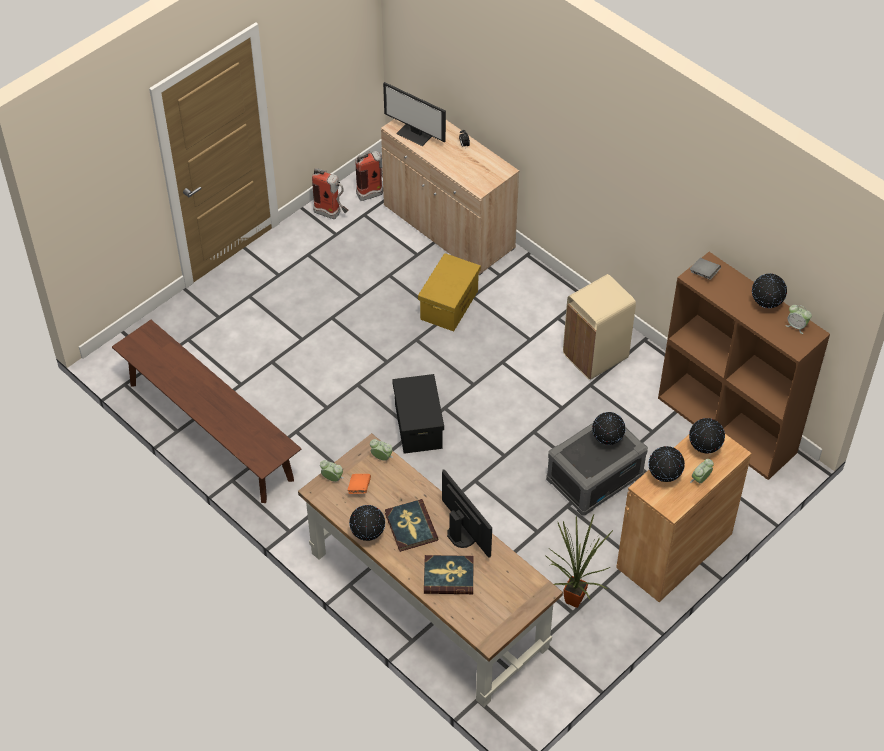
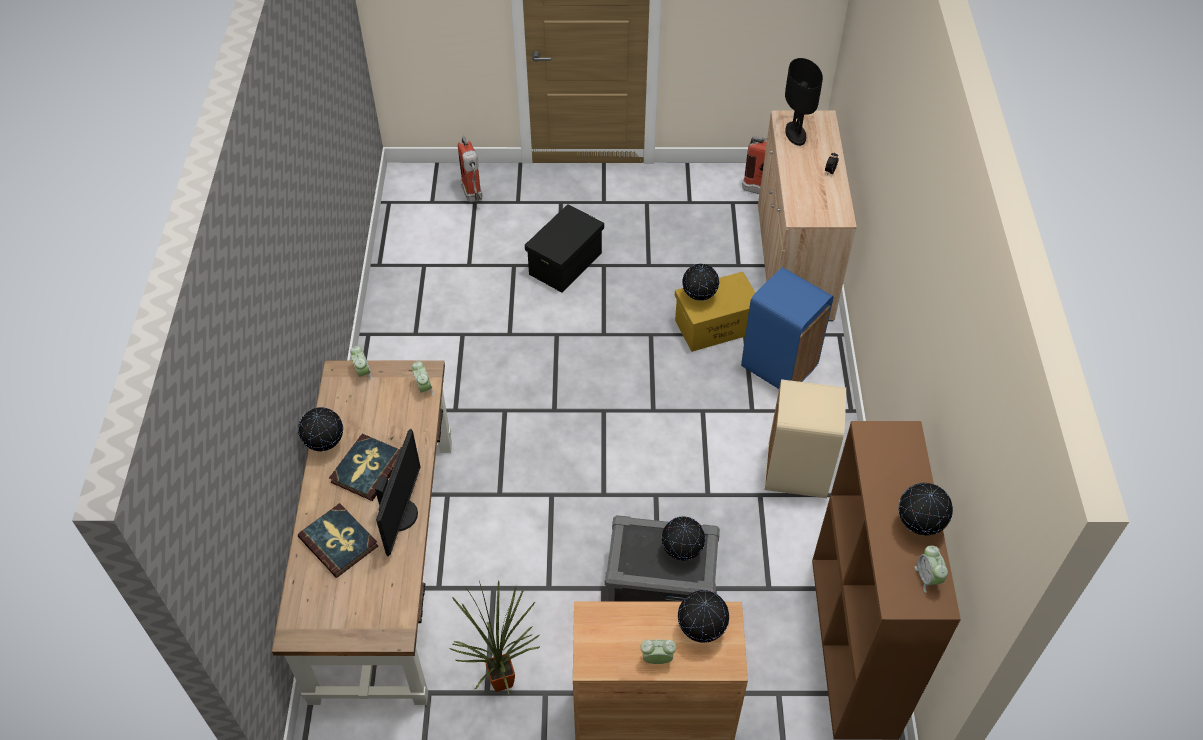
camera: 45 degrees right, 0 degrees up
(210, 431) = (401, 283): brown bench -> none
(332, 214) = (705, 184): fire extinguisher -> fire extinguisher (473, 197)
(359, 488) = (373, 398): orange book -> none
(415, 134) = (796, 134): monitor -> black table lamp
(418, 425) = (562, 407): black storage box -> black storage box (565, 263)
(514, 300) = (779, 365): none -> blue trash can
(664, 477) = (622, 623): globe -> globe (699, 298)
(704, 273) = (886, 439): grey book -> none

